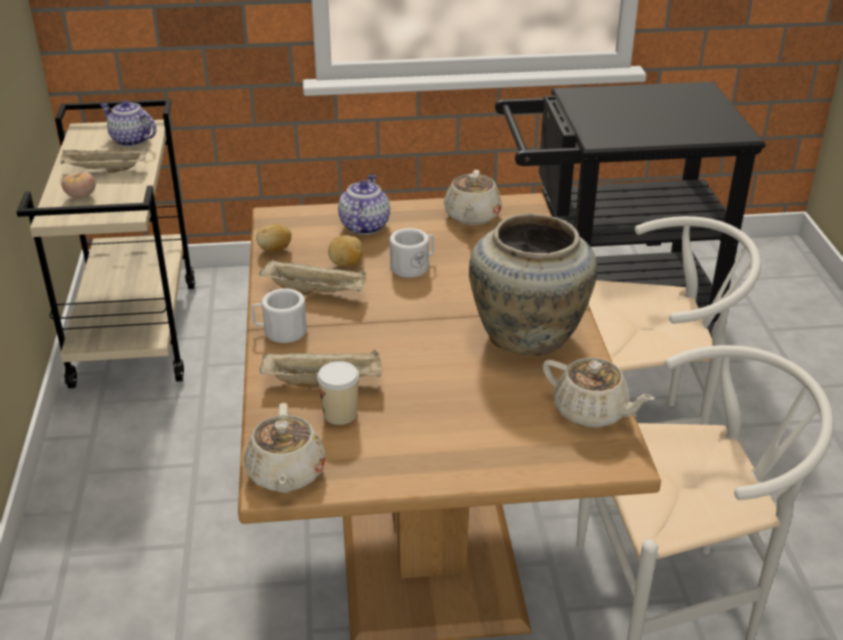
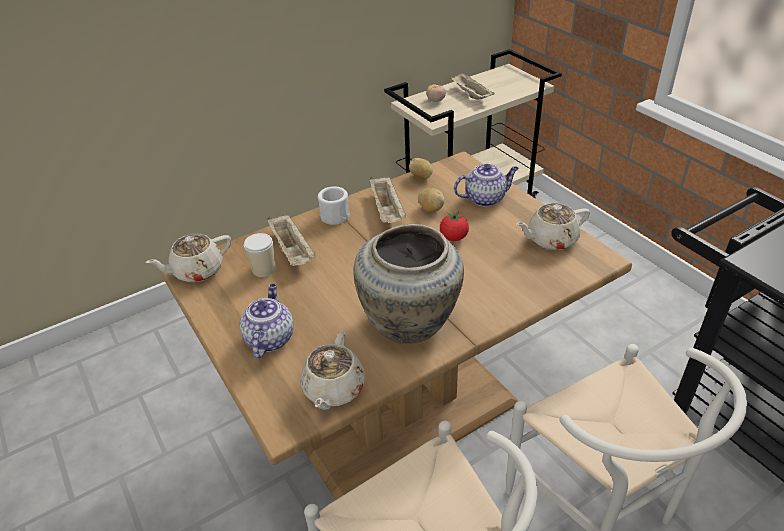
camera: 65 degrees right, 5 degrees up
(130, 140) = (513, 86): teapot -> teapot (269, 338)
(413, 266) = (453, 237): white mug -> tomato

